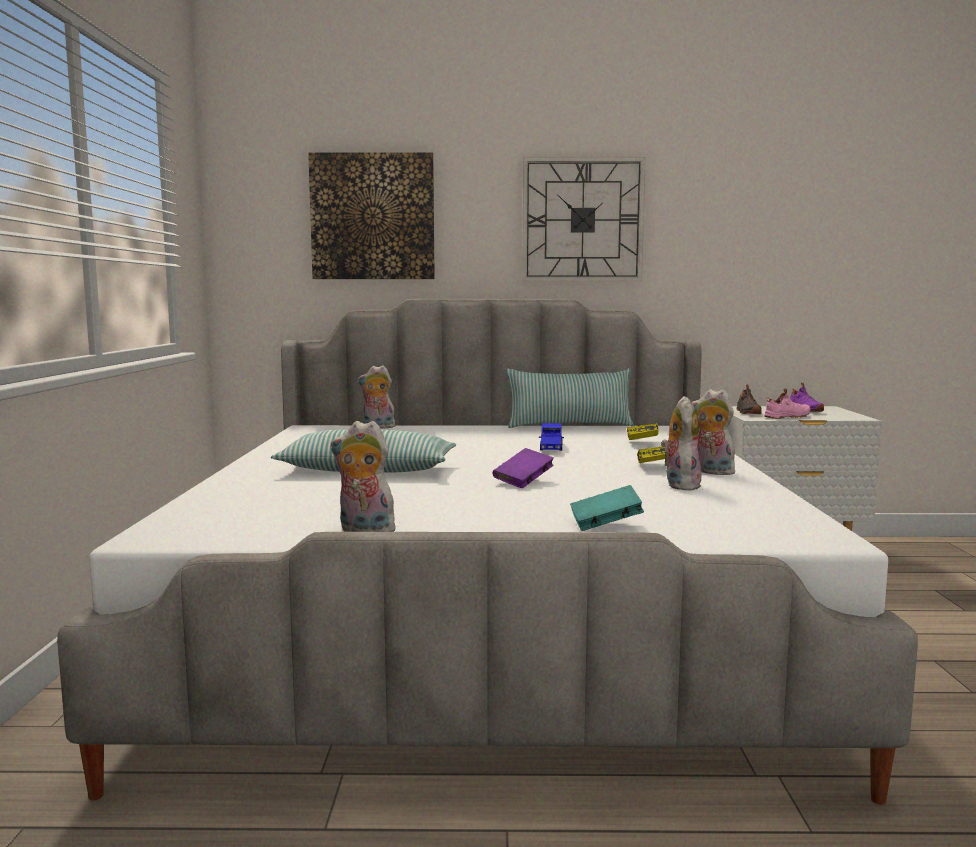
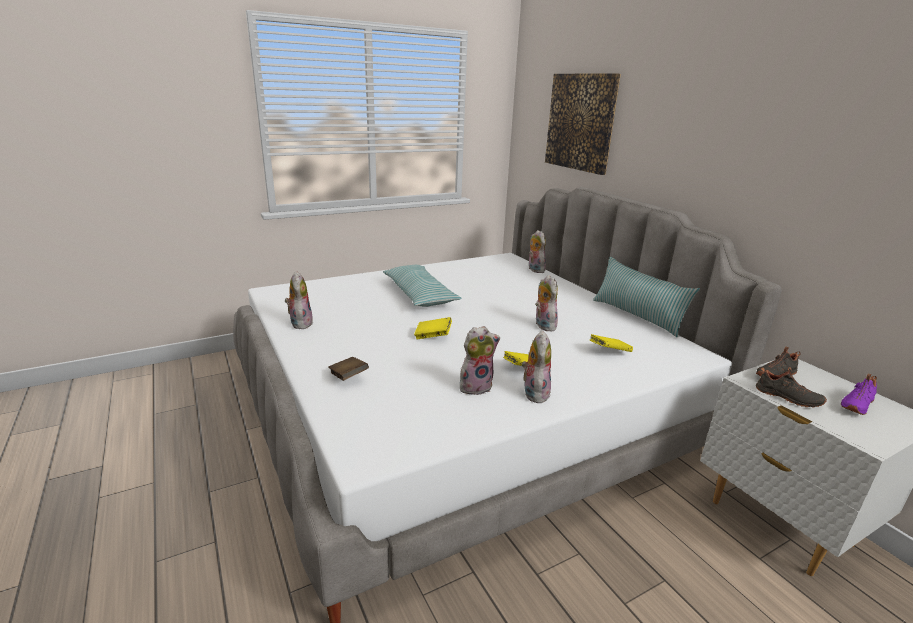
camera: 60 degrees right, 15 degrees up
(523, 482) = (433, 336): purple book -> yellow book
(551, 448) = (543, 325): blue toy car -> plush toy
(582, 220) = (714, 140): wall clock -> none
(605, 525) = (348, 377): turquoise book -> brown book
(788, 417) = (787, 398): pink shoe -> black shoe

